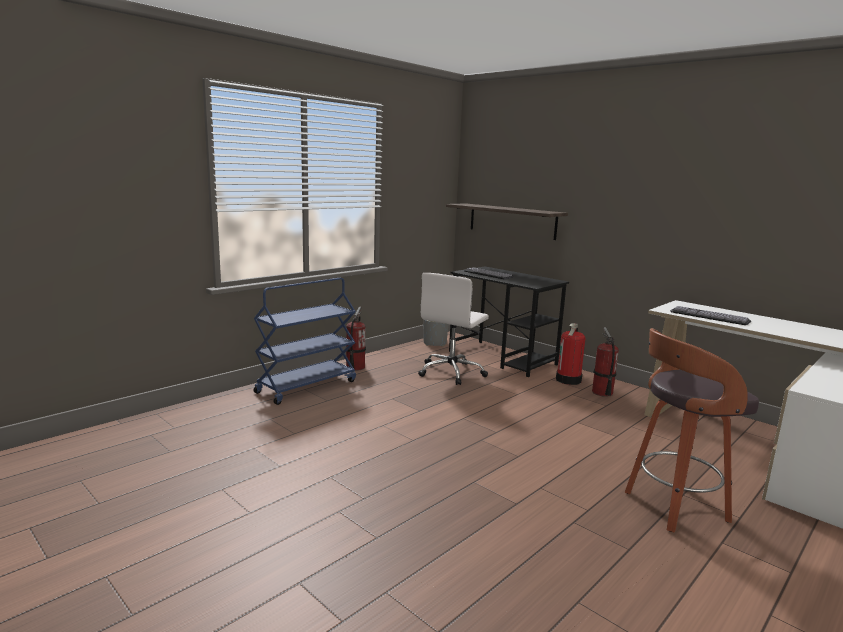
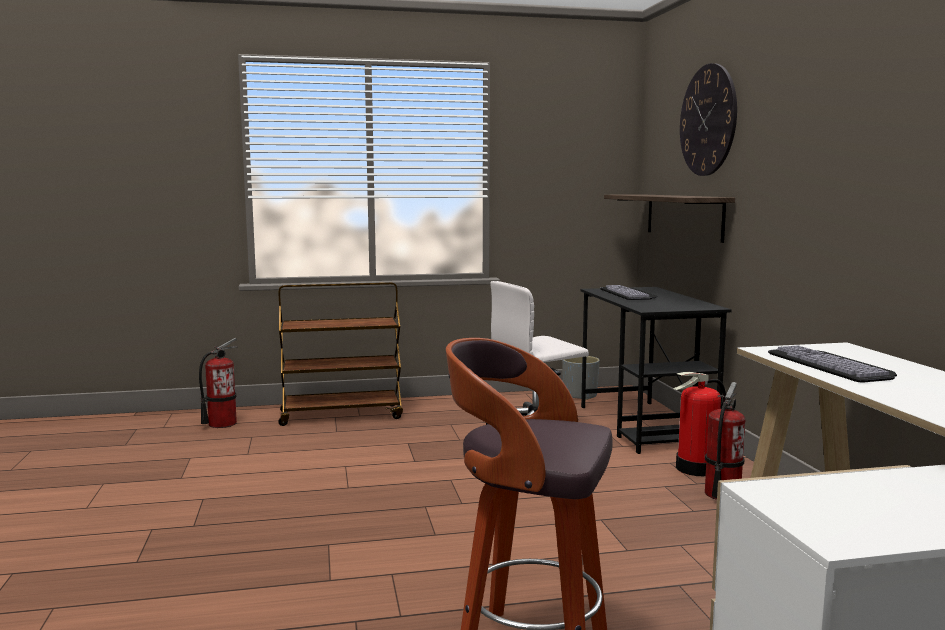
camera: 35 degrees right, 5 degrees down
(307, 386) = (342, 415): blue cart -> brown cart
(355, 367) = (428, 405): fire extinguisher -> fire extinguisher (222, 424)
(539, 161) = (708, 120): none -> wall clock

